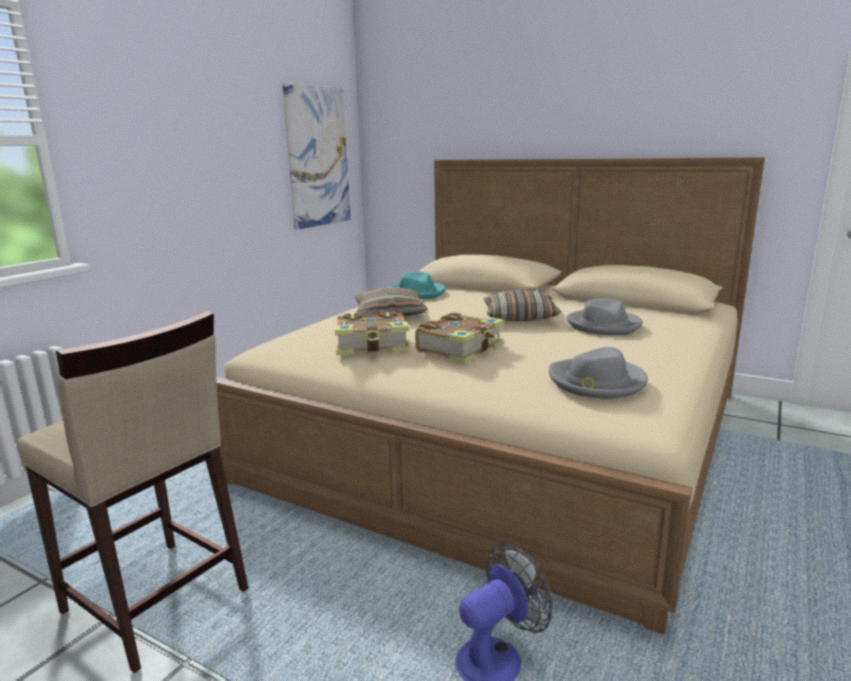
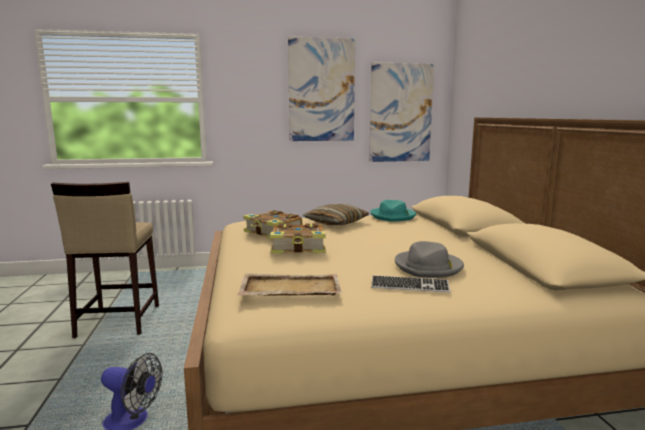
camera: 50 degrees right, 5 degrees down
(230, 123) = (321, 90): none -> picture
(520, 317) = (396, 245): pillow -> none
(596, 382) = (289, 288): grey hat -> beige tray
(646, 343) = (409, 286): none -> keyboard

